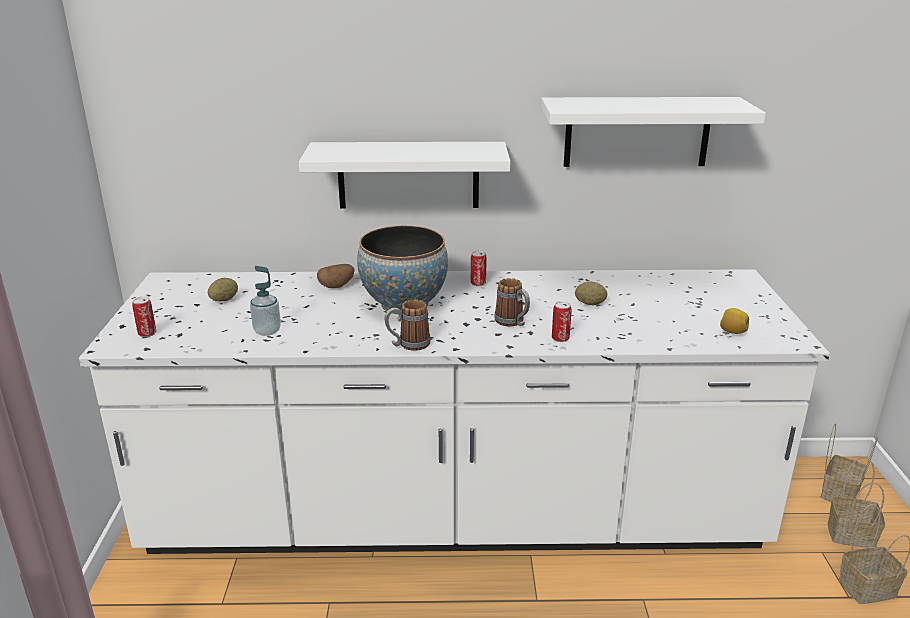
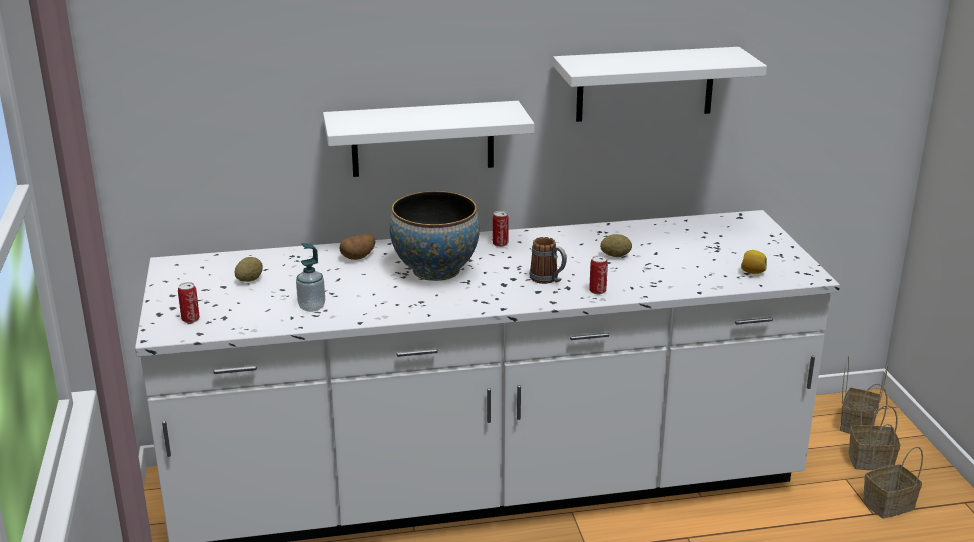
camera: 10 degrees left, 0 degrees up
(408, 345) = (456, 309): mug -> none

